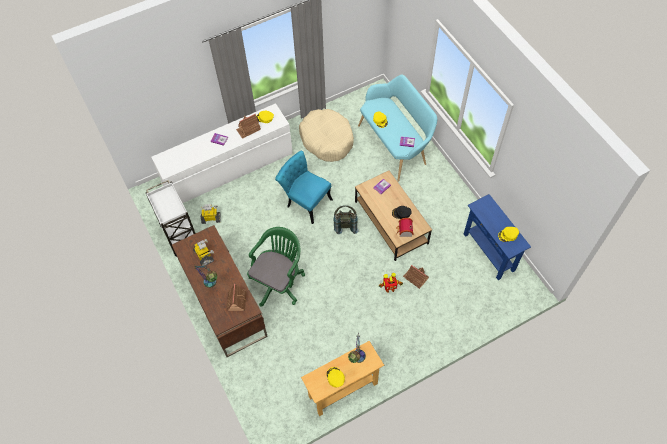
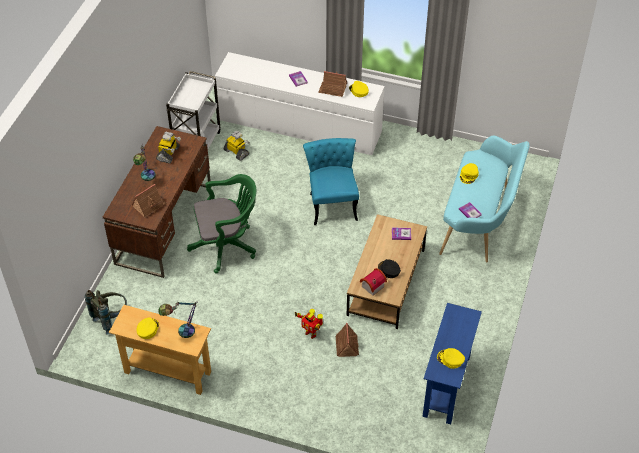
camera: 45 degrees right, 10 degrees down
(327, 139) = (419, 168): beige dog bed -> none
(345, 224) = (342, 249): grey backpack -> grey backpack (111, 318)

